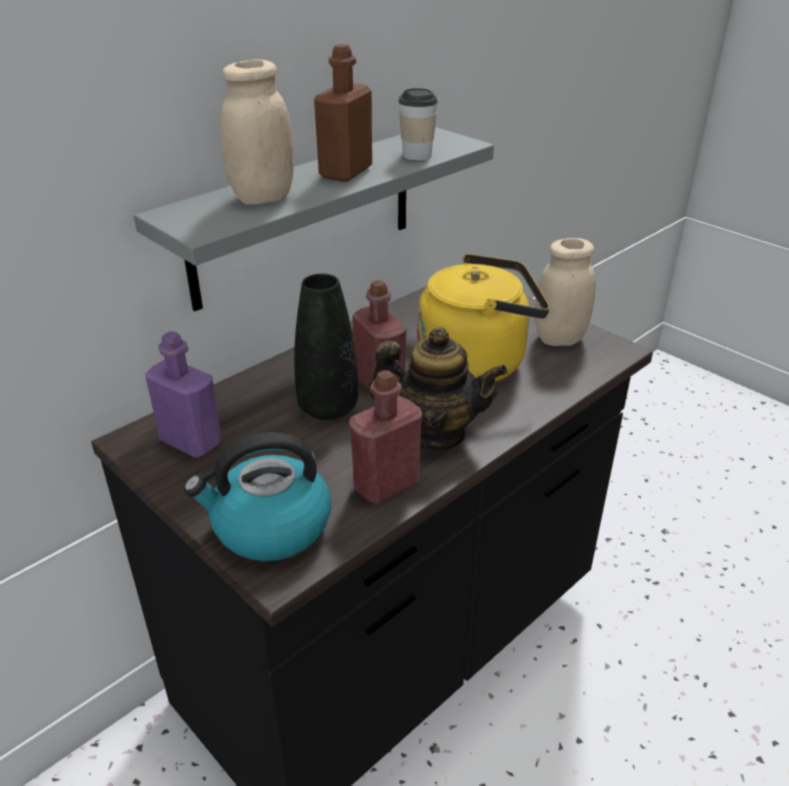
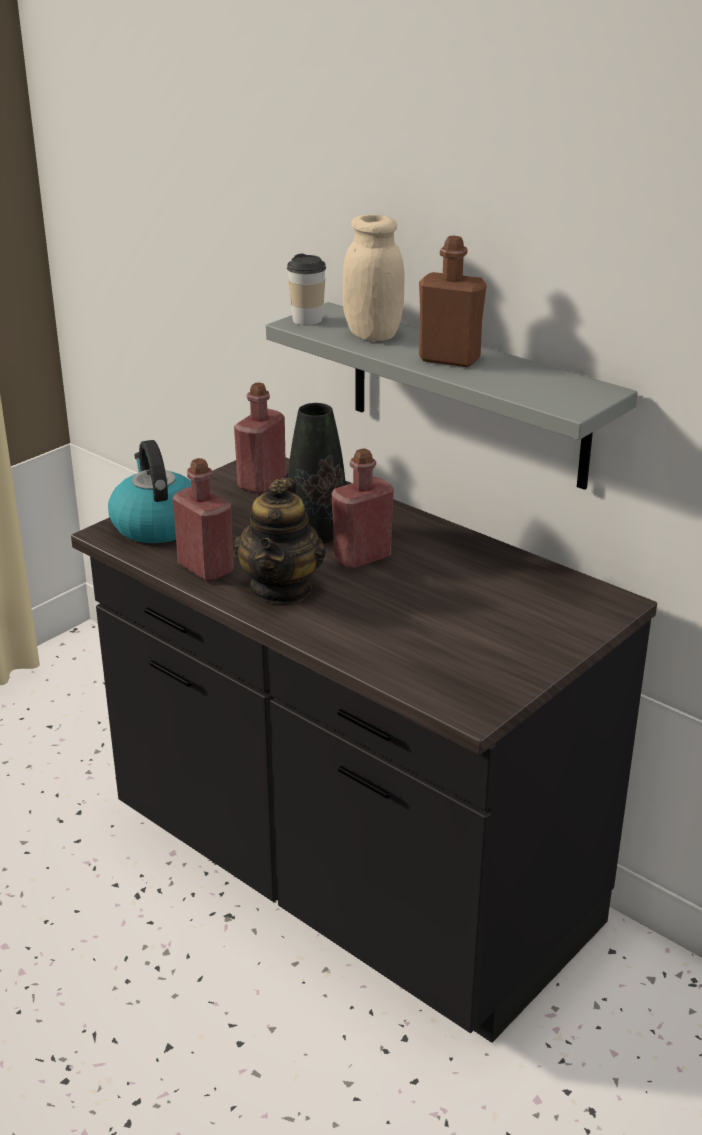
camera: 85 degrees right, 5 degrees down
(191, 442) = (261, 483): purple bottle -> red bottle
(417, 155) = (516, 386): cup -> cup (307, 320)
(477, 362) = (417, 611): yellow kettle -> none
(559, 339) = (487, 667): beige jar -> none

